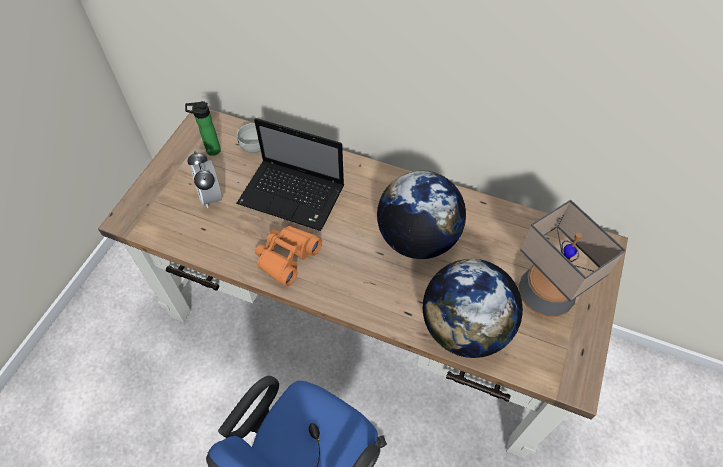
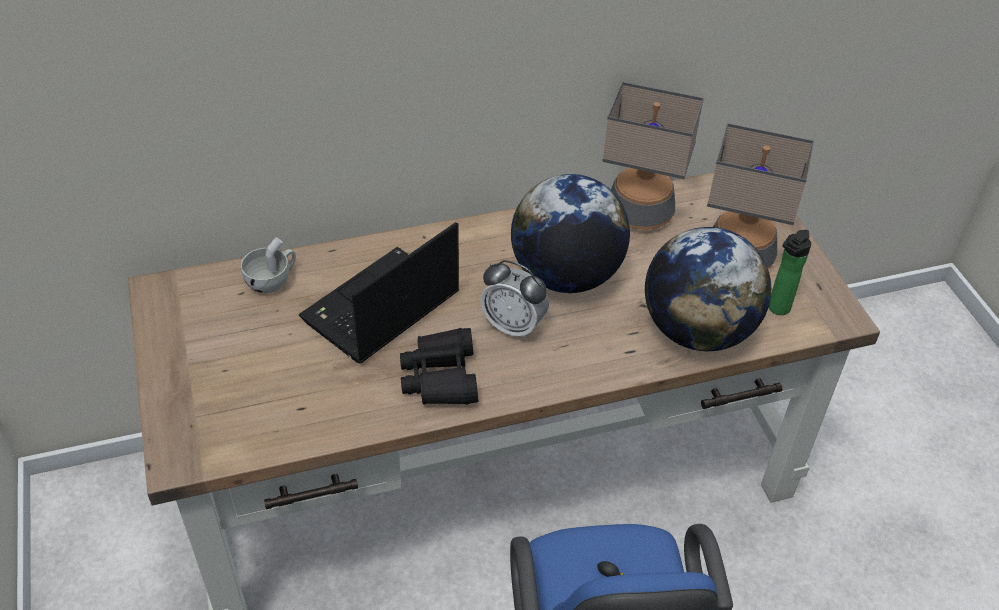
camera: 40 degrees left, 10 degrees down
(211, 150) = (212, 318): bottle -> bottle (777, 309)
(211, 196) = (272, 368): alarm clock -> alarm clock (513, 326)
(287, 257) = (441, 376): orange binoculars -> black binoculars
(294, 196) = (379, 310): laptop -> laptop turned 150 degrees clockwise
(506, 224) = (640, 212): none -> table lamp

